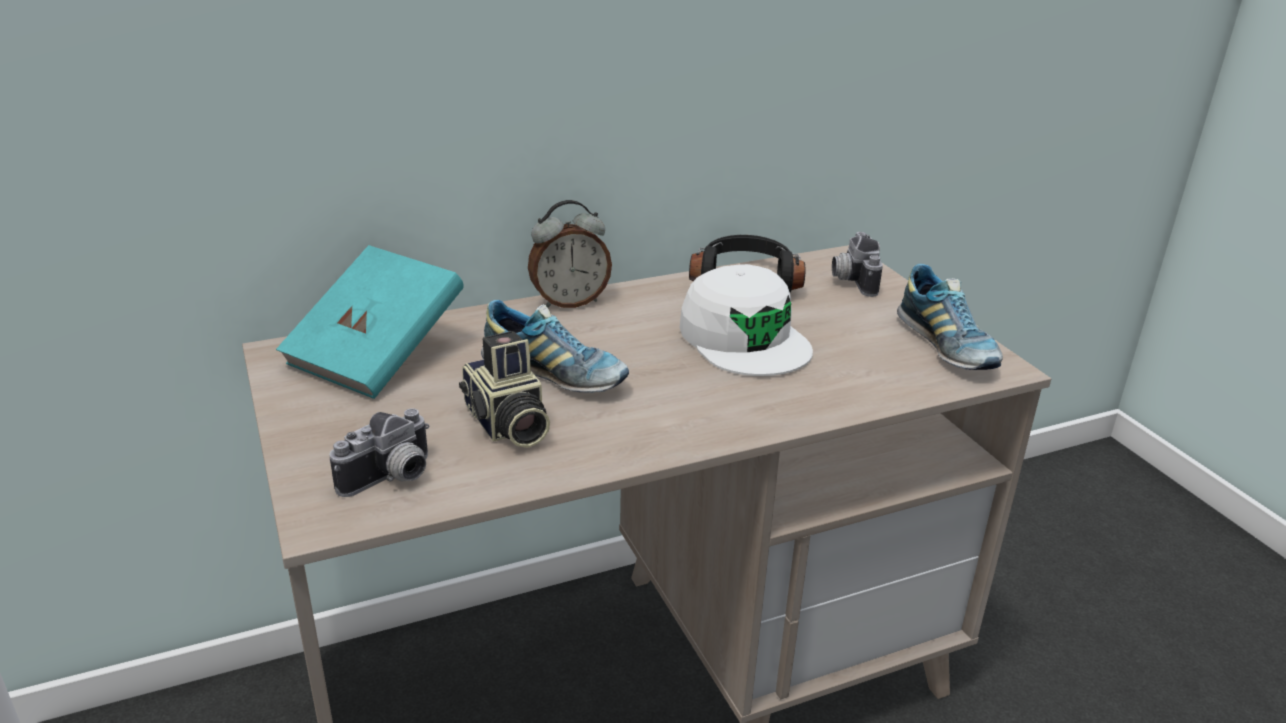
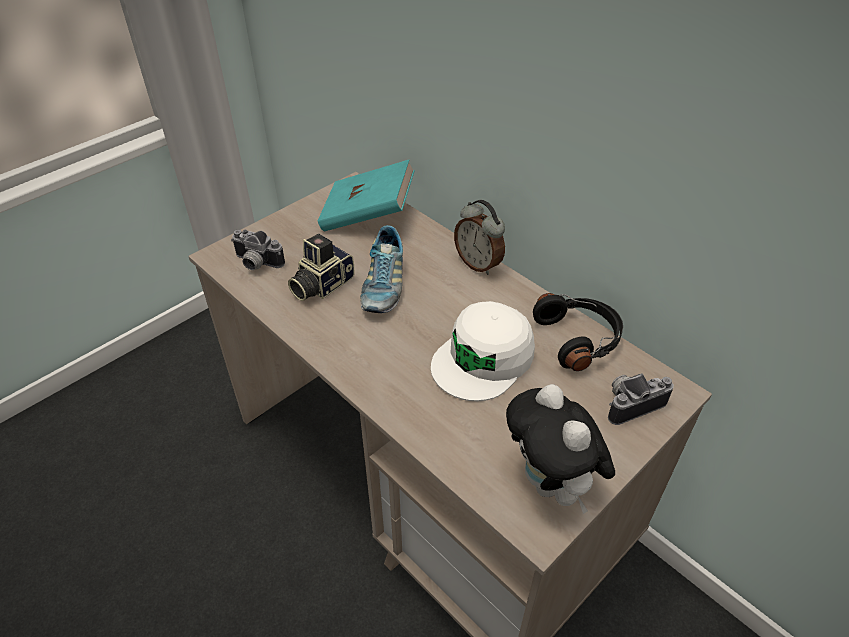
camera: 70 degrees right, 15 degrees up
(946, 346) = (551, 485): shoe -> plush toy

